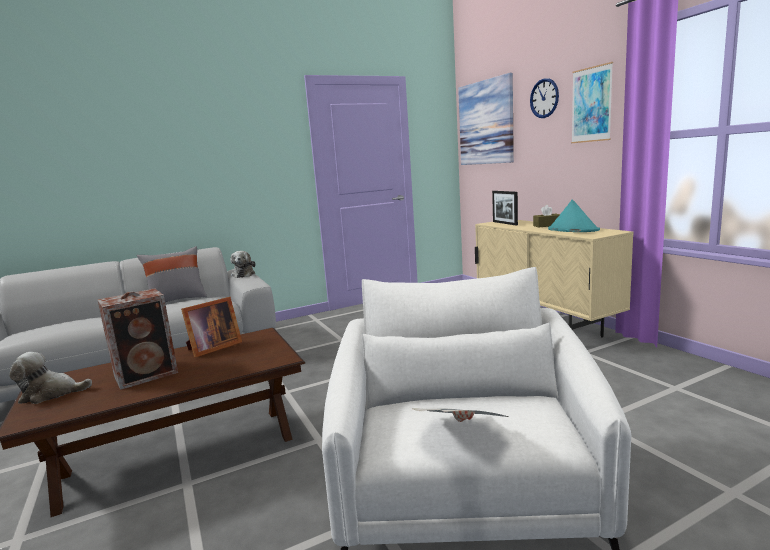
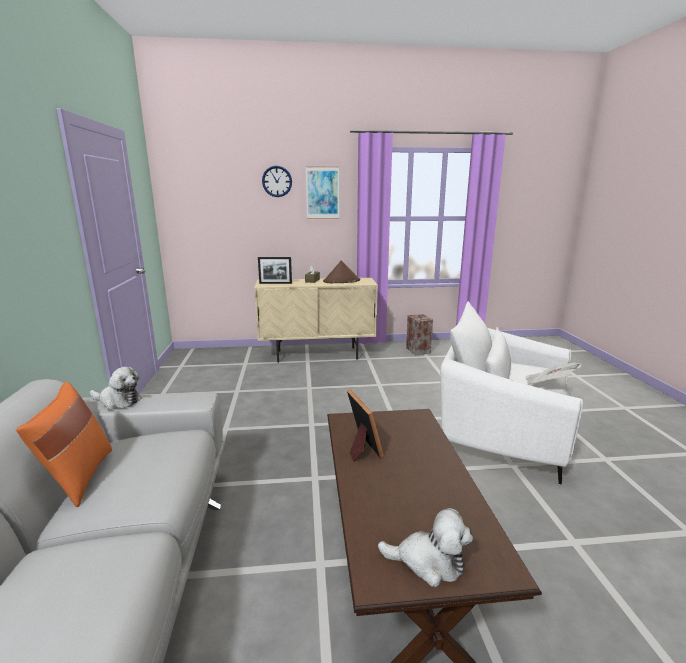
camera: 70 degrees left, 5 degrees up
(51, 394) = (428, 562): plush toy -> plush toy turned 90 degrees counterclockwise
(148, 374) = (410, 486): speaker -> speaker (418, 350)
(177, 300) = (78, 477): grey pillow -> orange pillow
(486, 123) = (202, 193): picture -> none
(572, 230) = (341, 281): turquoise hat -> brown hat

